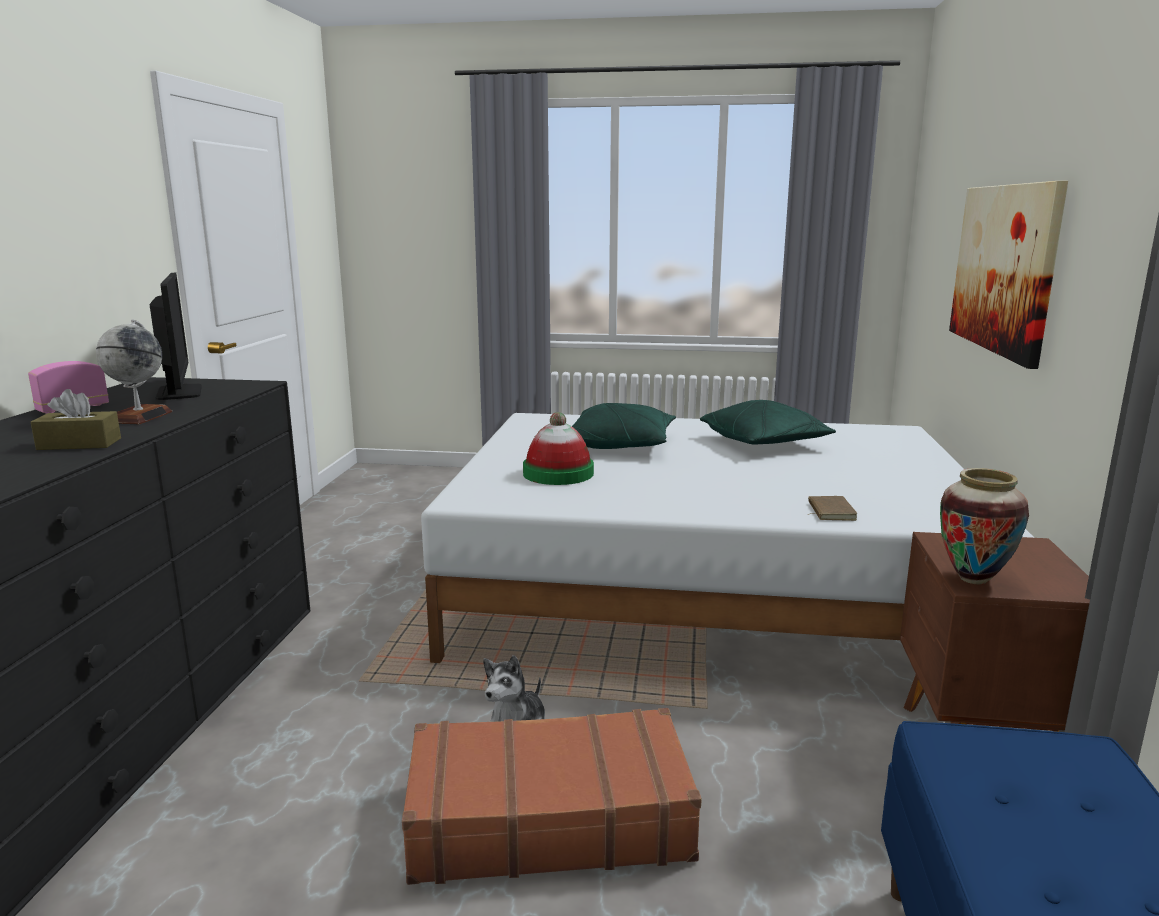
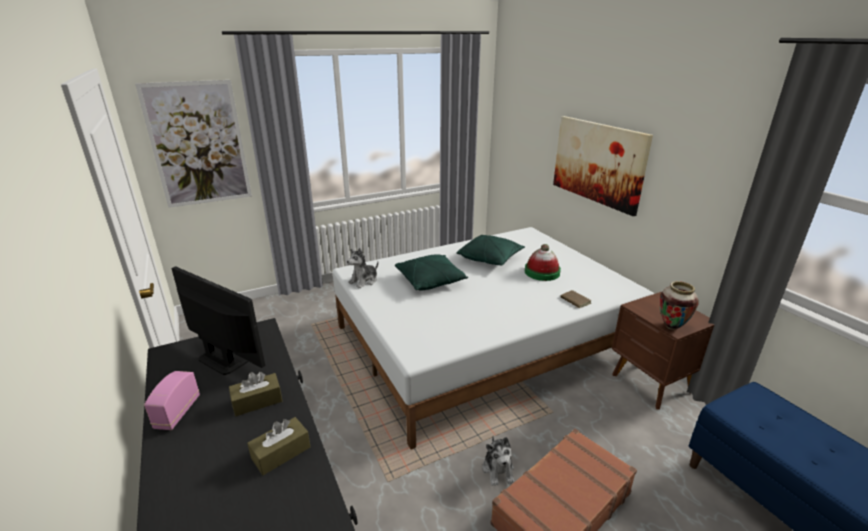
camera: 35 degrees left, 10 degrees up
(139, 417) = (257, 401): globe -> brown tissue box
(414, 225) = (198, 144): none -> picture
(529, 428) = (364, 281): none -> plush toy
(558, 473) = (432, 315): hat -> hat (542, 272)

